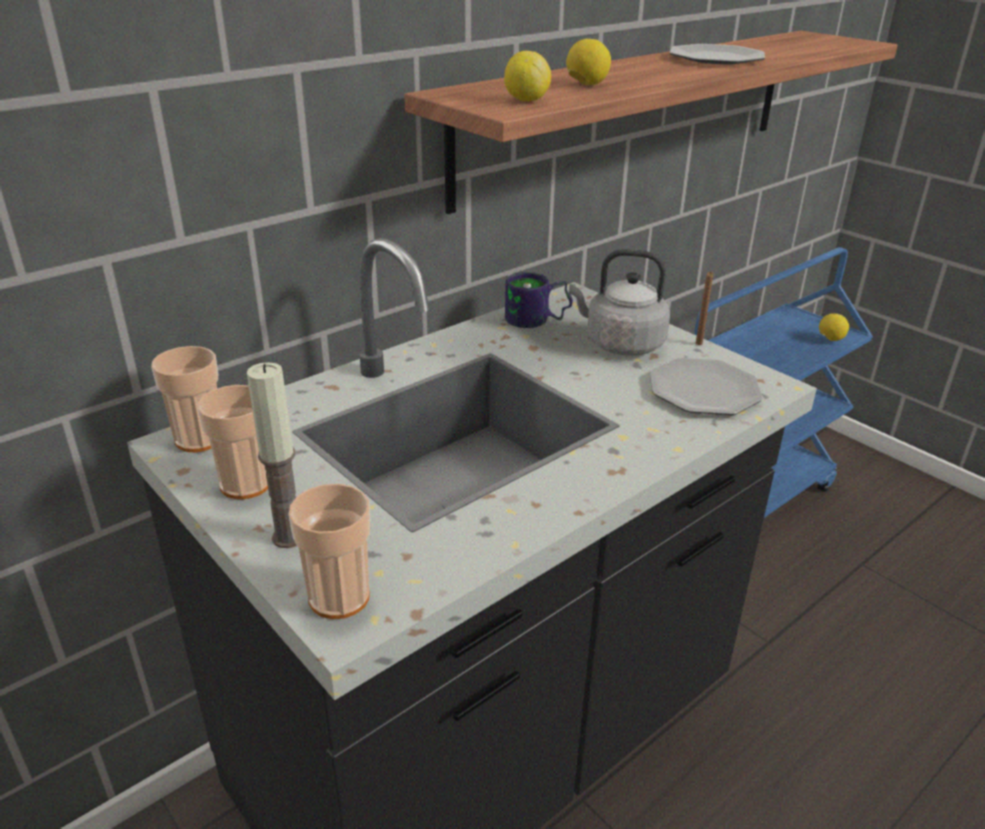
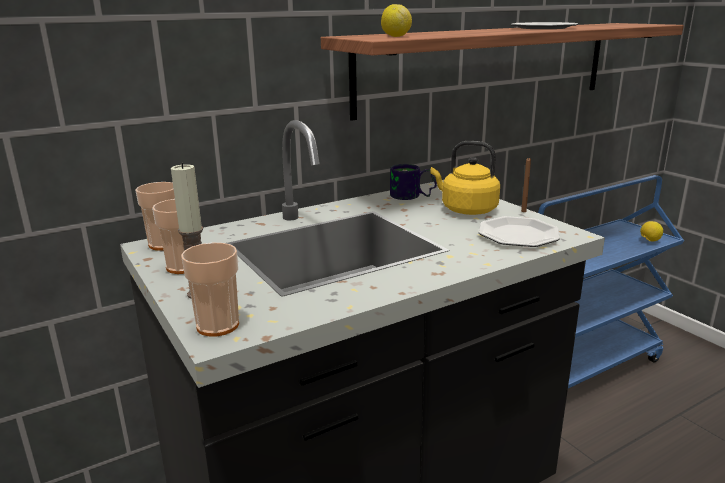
camera: 10 degrees right, 10 degrees down
(586, 84) = (442, 33): lemon -> none
(620, 344) = (466, 209): grey kettle -> yellow kettle

